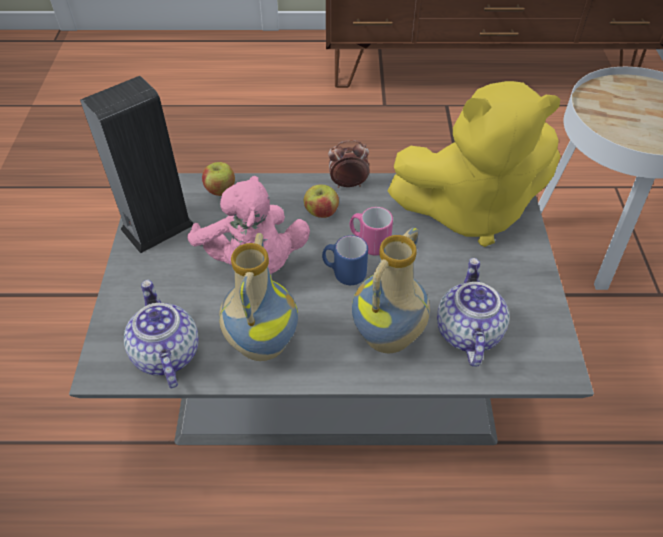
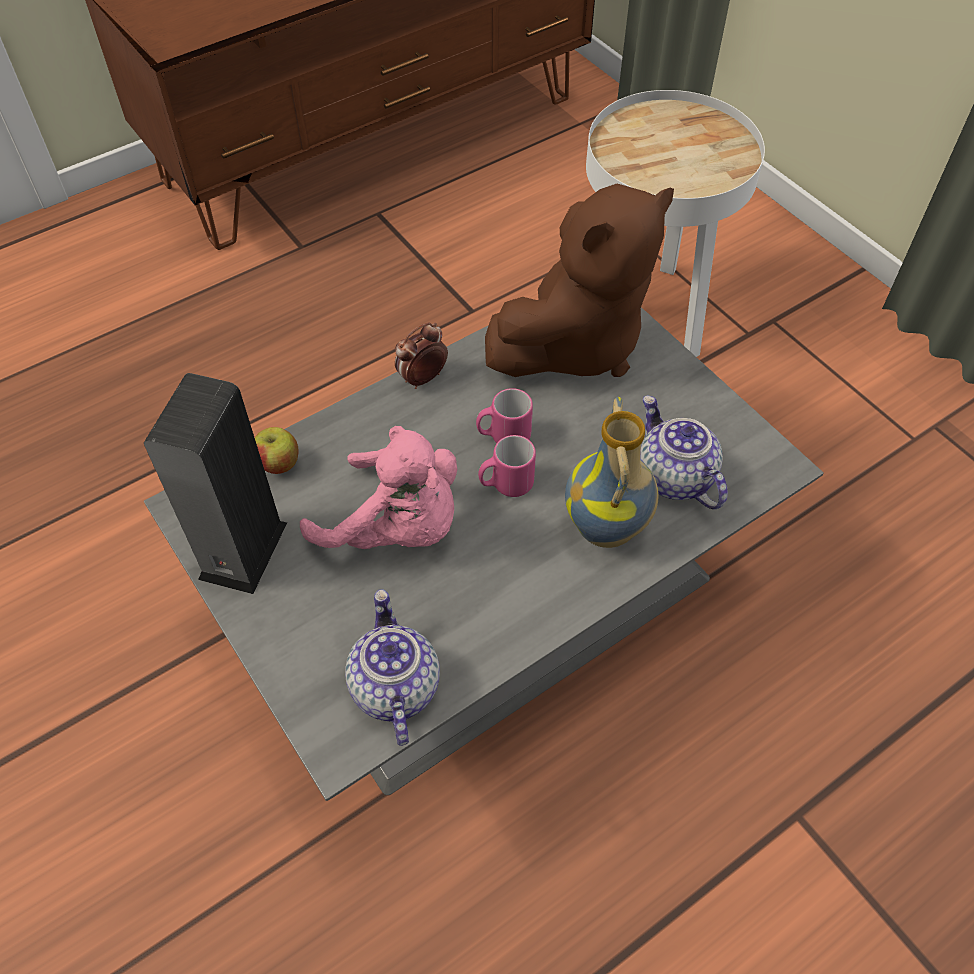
camera: 35 degrees left, 5 degrees up
(165, 353) = (393, 686): teapot -> teapot turned 45 degrees clockwise
(260, 344) = (486, 613): vase -> none
(321, 213) = (422, 429): apple -> none
(344, 273) = (505, 484): blue mug -> pink mug
(469, 210) = (574, 343): yellow plush toy -> brown plush toy

